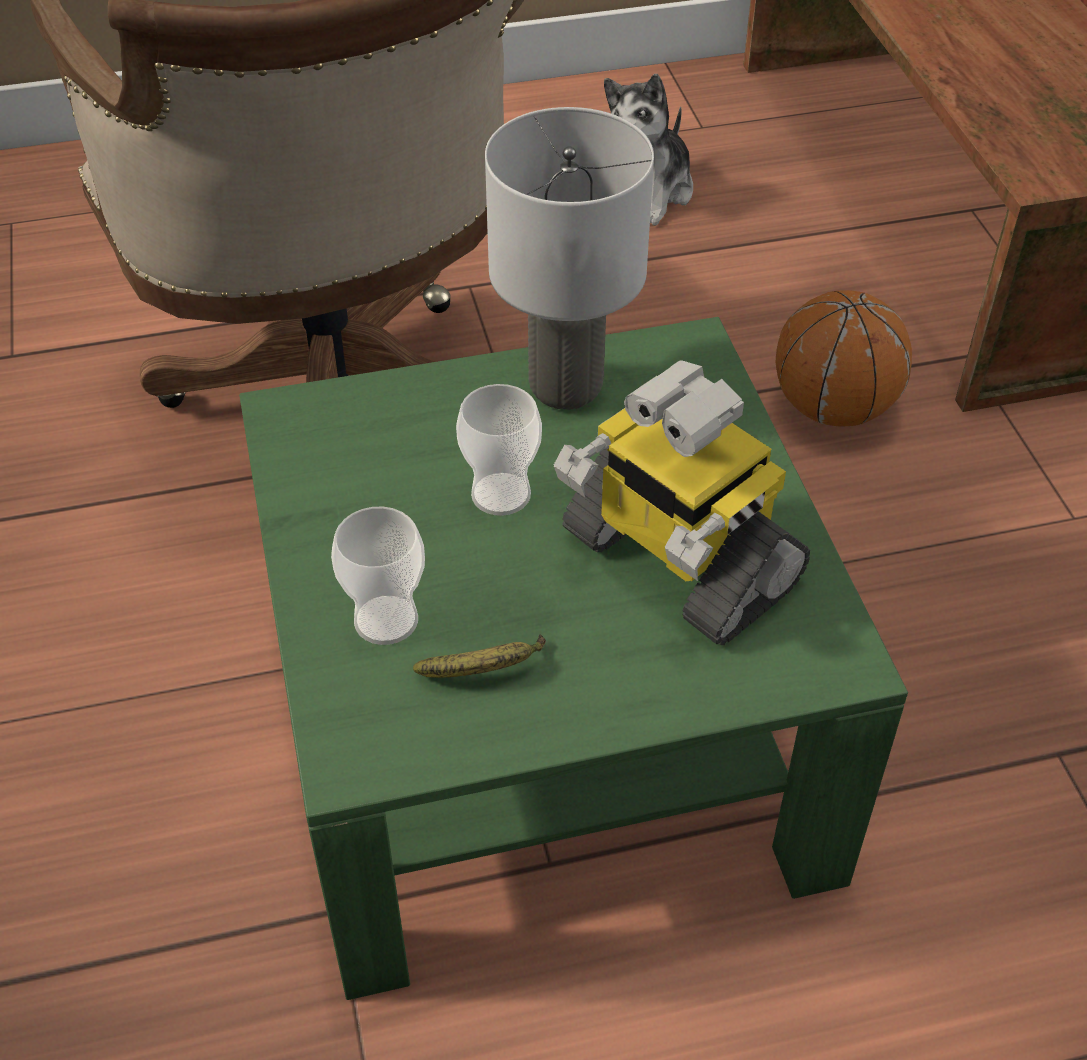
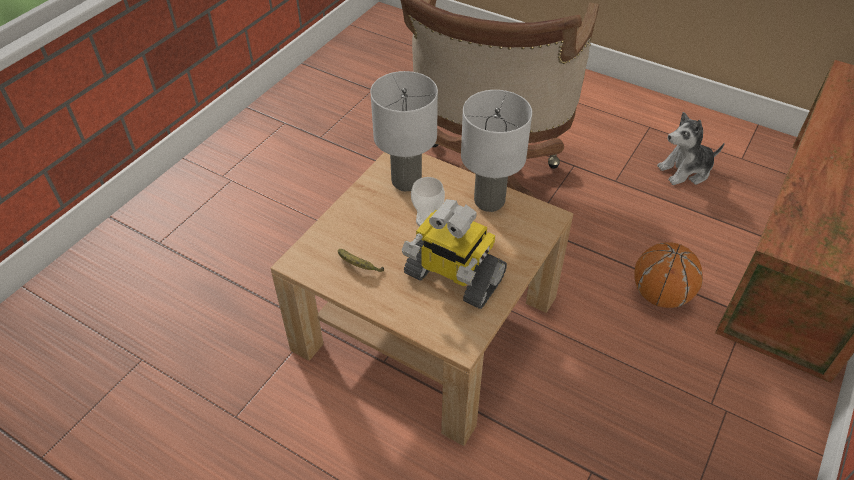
camera: 45 degrees right, 0 degrees up
(374, 454) = (407, 184): none -> white table lamp
(386, 620) = (351, 232): cup -> none
(543, 732) = (427, 323): green coffee table -> brown coffee table
(677, 560) = (453, 277): toy robot -> toy robot turned 60 degrees counterclockwise

